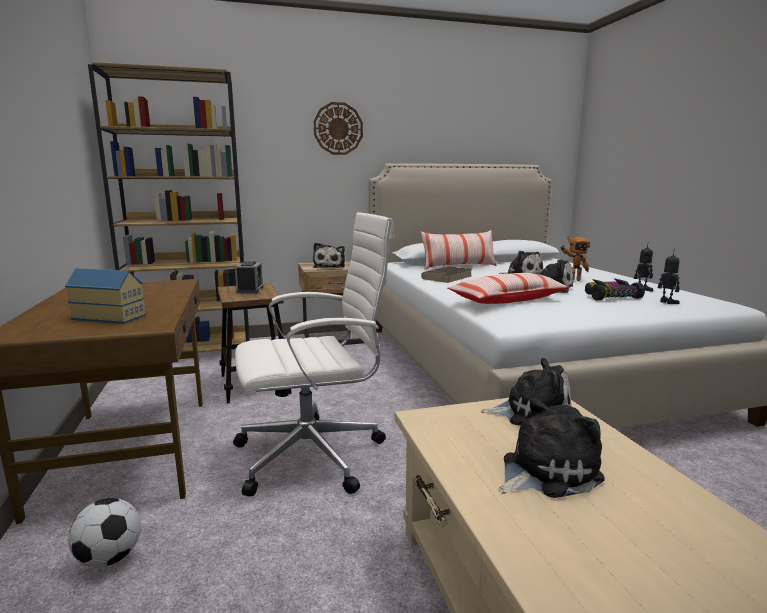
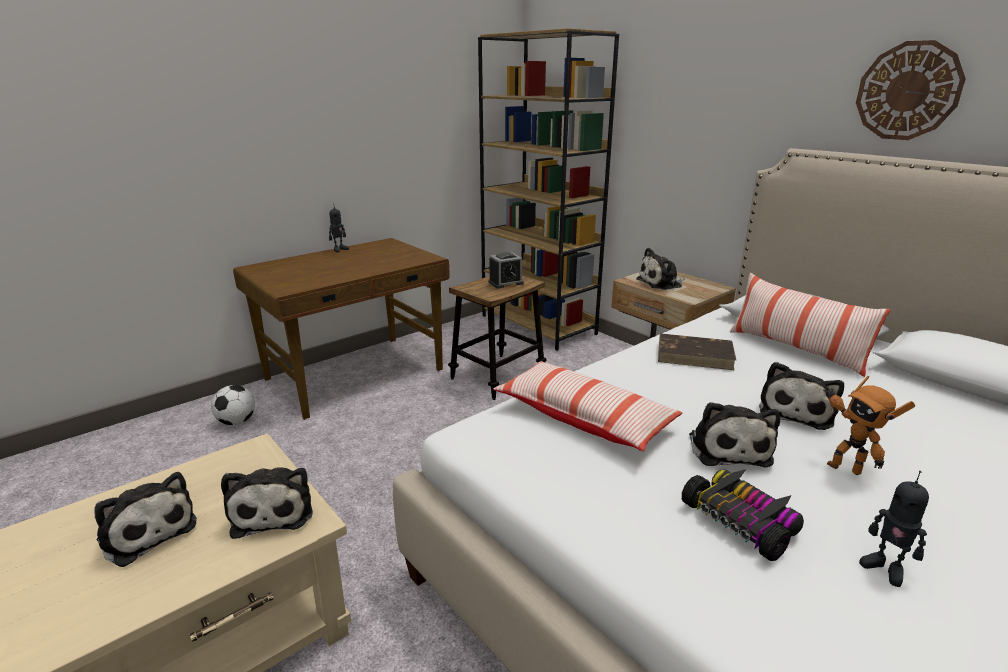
camera: 65 degrees right, 10 degrees up
(111, 316) = (303, 274): toy house -> none
(314, 455) = (386, 452): white office chair -> none
(338, 128) = (738, 88): wall clock -> wall clock (908, 91)
(667, 302) = (773, 603): toy robot -> toy robot (339, 249)

